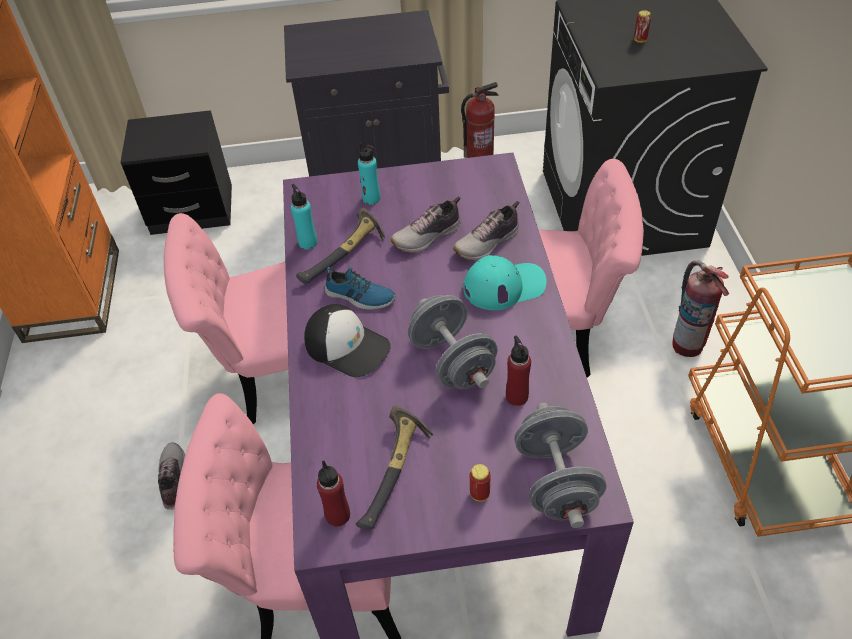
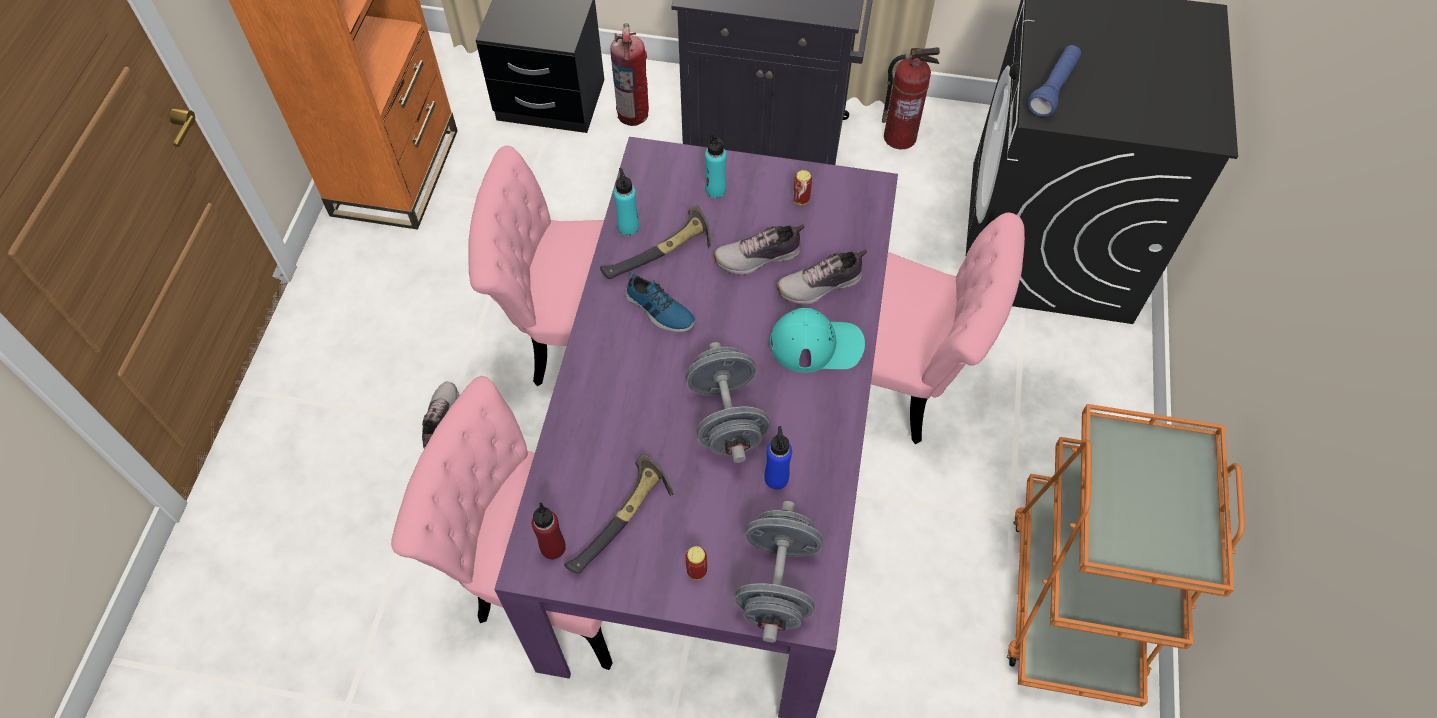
camera: 15 degrees right, 10 degrees up
(347, 346) = (626, 365): cap -> none
(516, 396) = (776, 478): red bottle -> blue bottle
(611, 58) = (1053, 89): none -> blue flashlight
(640, 40) = (1101, 71): can -> can (801, 200)
(687, 344) = (1049, 439): fire extinguisher -> fire extinguisher (633, 113)

